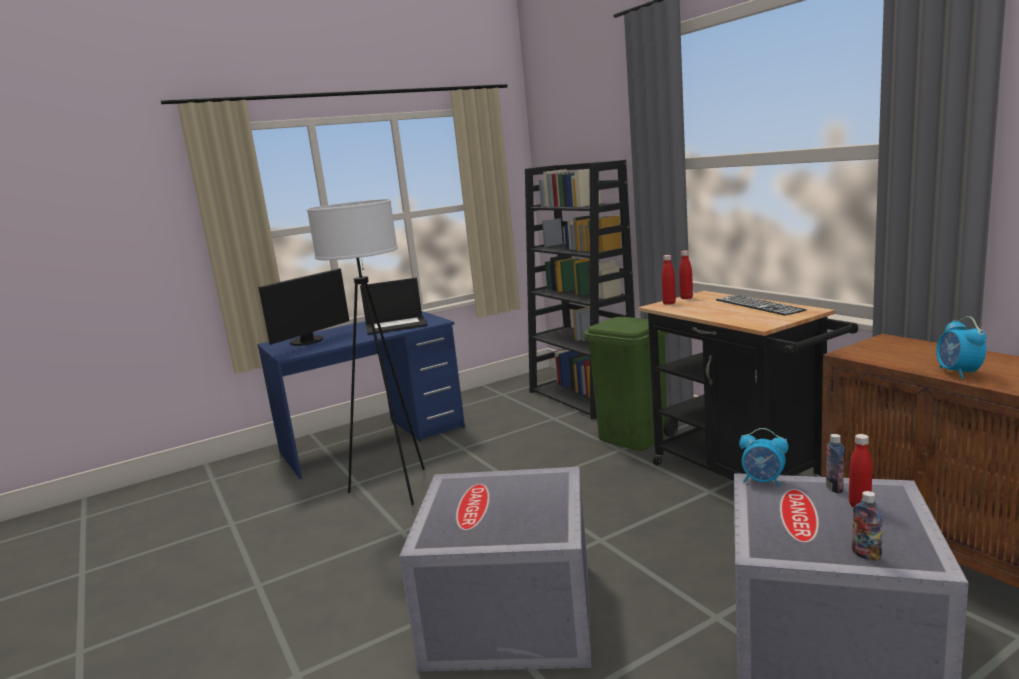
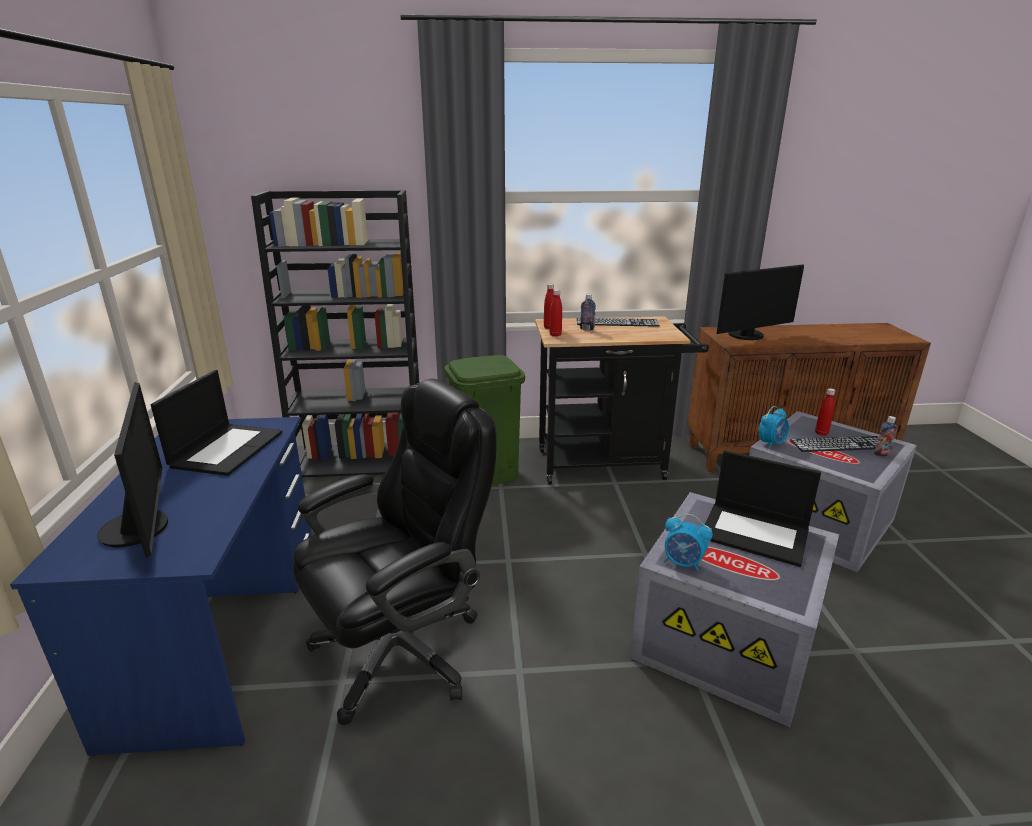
camera: 65 degrees left, 10 degrees up
(394, 488) = (402, 650): white floor lamp -> black office chair
(533, 507) = (756, 533): none -> laptop
(834, 488) = (795, 430): bottle -> bottle (587, 329)
(845, 522) = (840, 444): none -> keyboard
(906, 353) = (748, 336): none -> monitor
(958, 373) = (797, 340): alarm clock -> alarm clock (683, 563)

